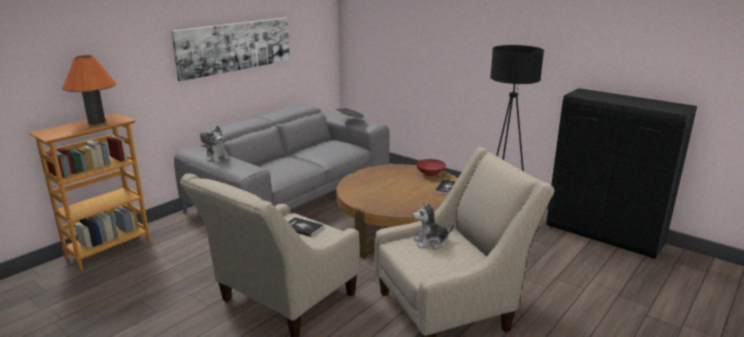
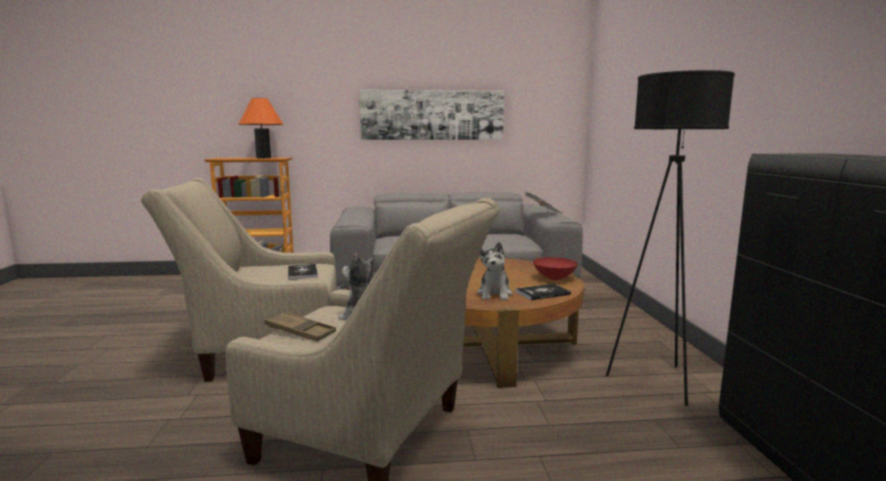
camera: 45 degrees right, 10 degrees down
(217, 158) = (355, 213): plush toy -> plush toy (494, 294)
(423, 264) = (300, 331): none -> brown tray

